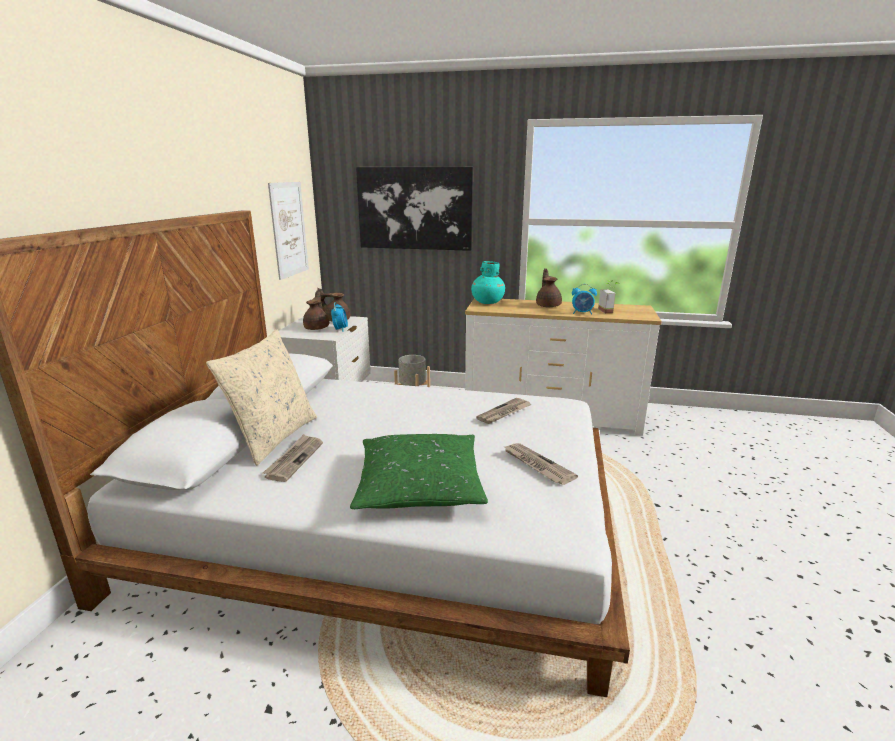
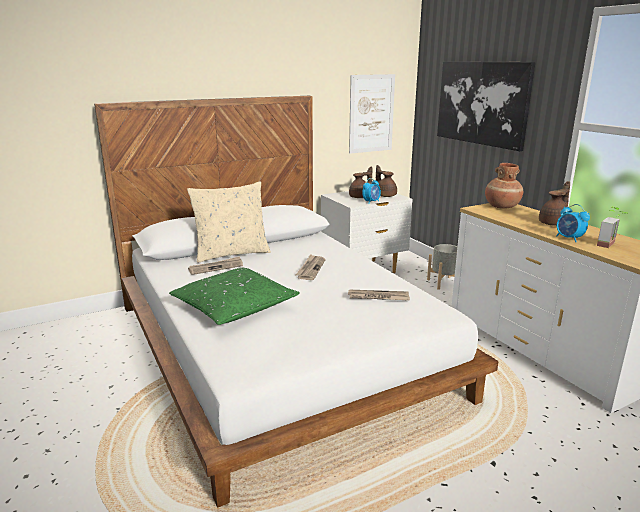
camera: 50 degrees right, 0 degrees up
(487, 302) = (501, 206): turquoise vase -> brown vase
(537, 465) = (315, 333): newspaper -> newspaper (310, 269)

